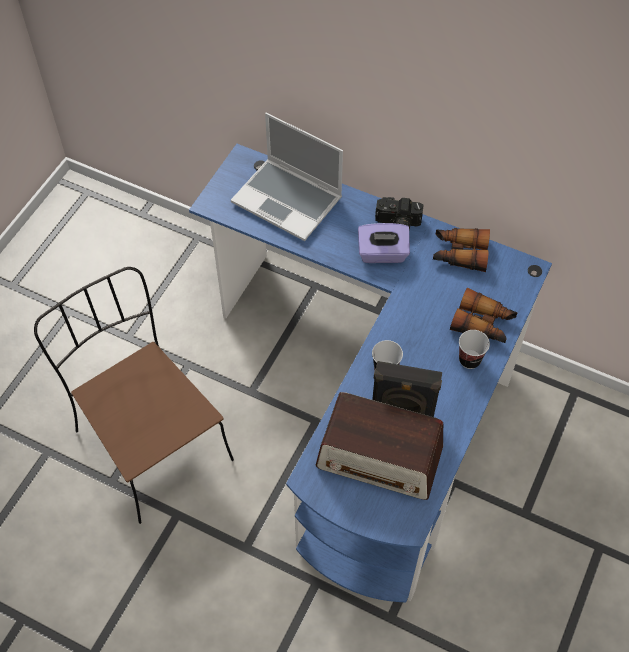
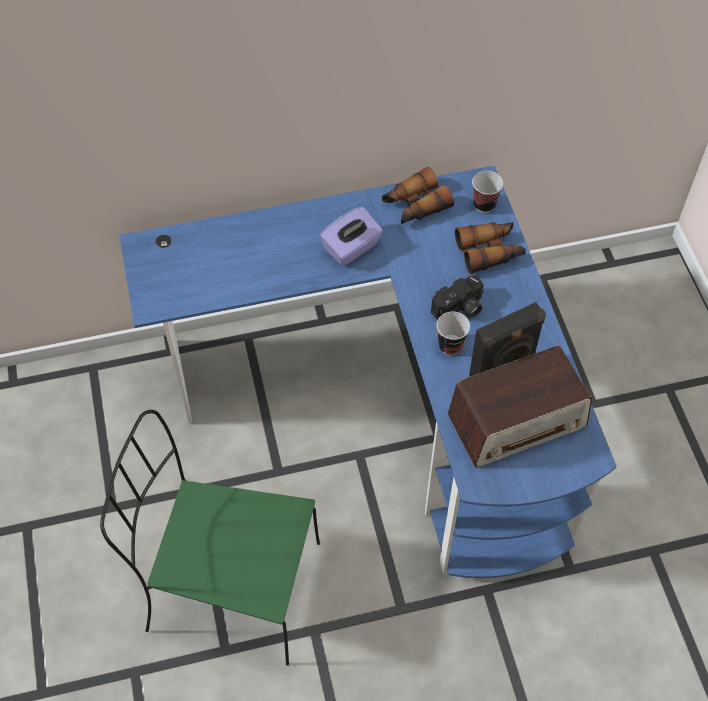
camera: 40 degrees left, 0 degrees up
(151, 443) = (229, 586): brown chair -> green chair
(289, 200) = (222, 255): laptop -> none
(397, 223) = (338, 213): camera -> camera (459, 309)
(469, 360) = (508, 288): cup -> cup (484, 204)

